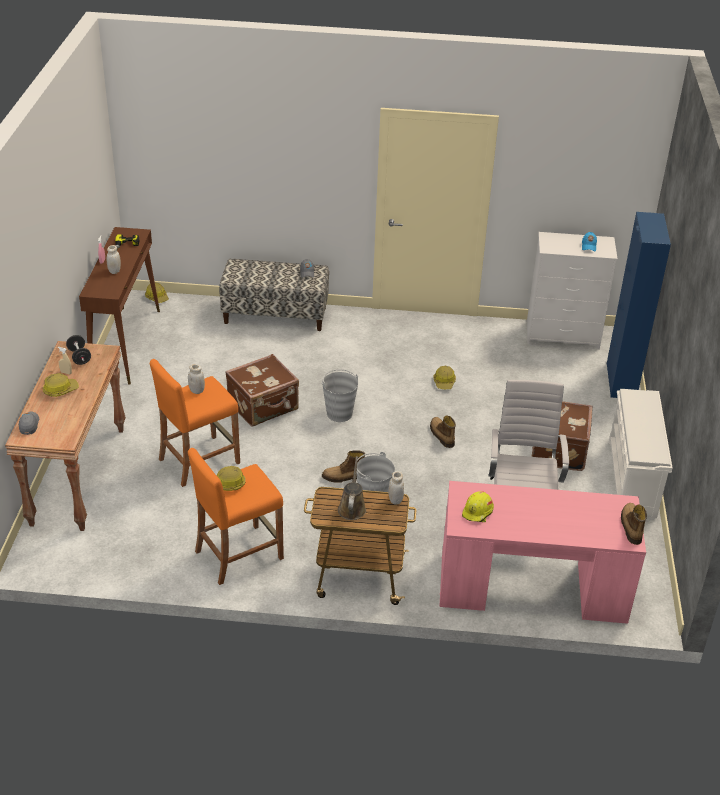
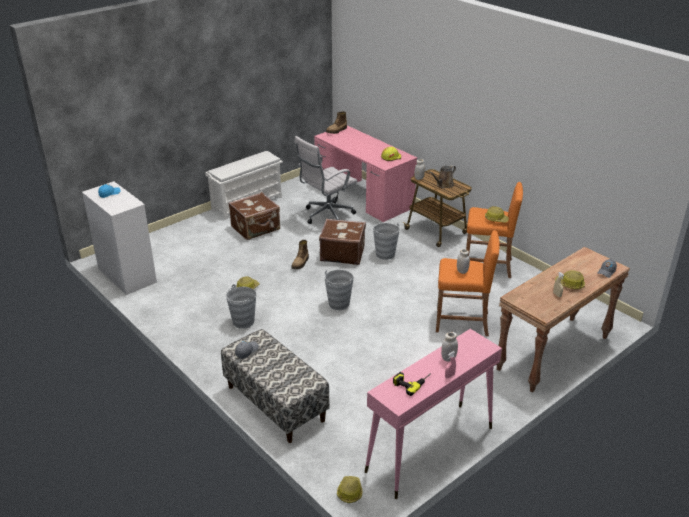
camera: 135 degrees left, 5 degrees down
(79, 357) = (538, 301): black dumbbell -> none
(126, 344) = (429, 449): brown console table -> pink console table
(264, 406) = (380, 334): brown suitcase -> brown suitcase (342, 253)
(343, 477) = (385, 271): boot -> none
(395, 353) = (243, 322): none -> grey bucket
(621, 381) = (156, 238): blue cabinet -> none

